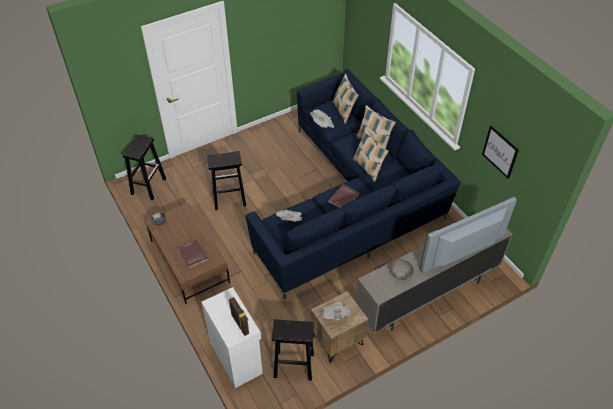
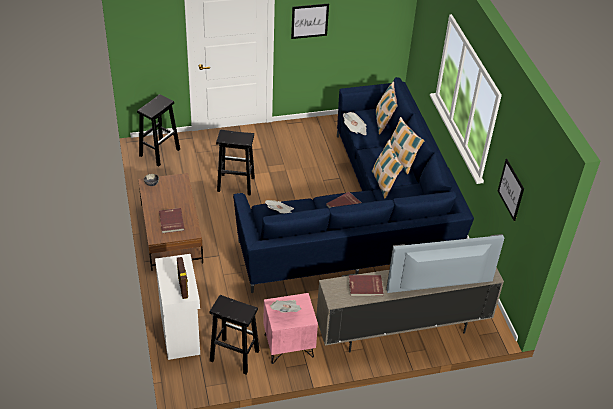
camera: 15 degrees right, 5 degrees down
(259, 35) = (309, 21): none -> picture
(337, 341) = (288, 346): brown nightstand -> pink nightstand
(401, 273) = (365, 287): grey bowl -> red book

